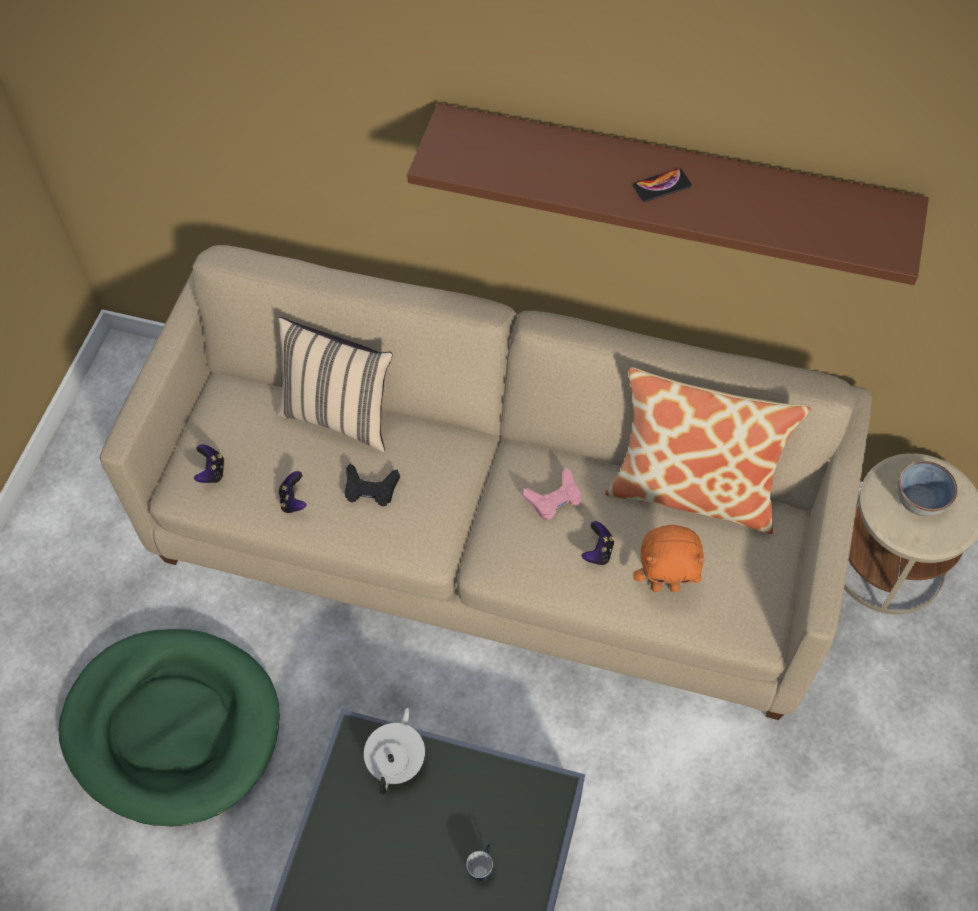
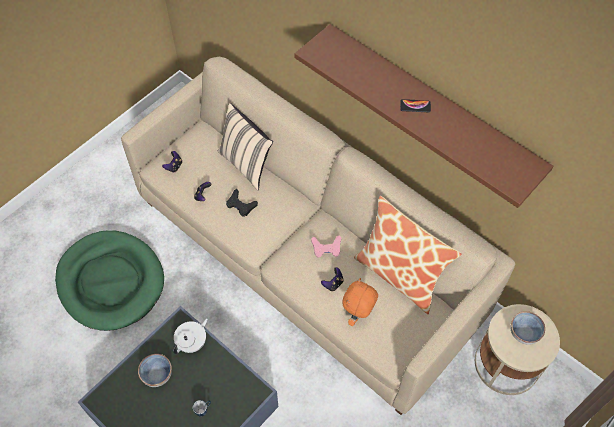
camera: 25 degrees right, 0 degrees up
(368, 847) = (157, 375): none -> bowl
(665, 585) = (358, 315): orange plush toy -> orange plush toy turned 90 degrees clockwise

